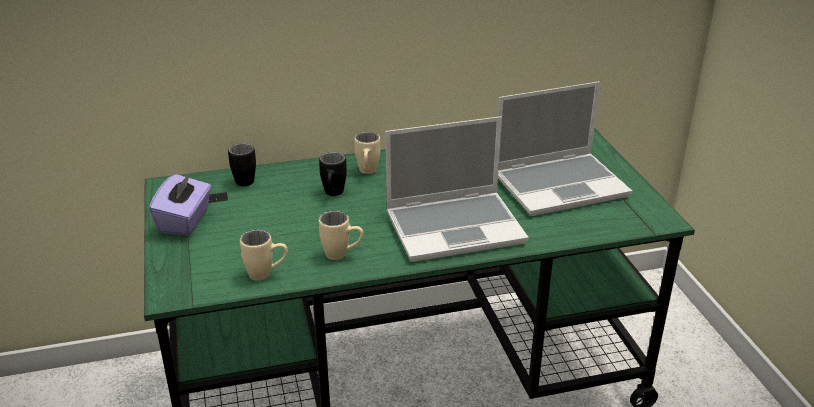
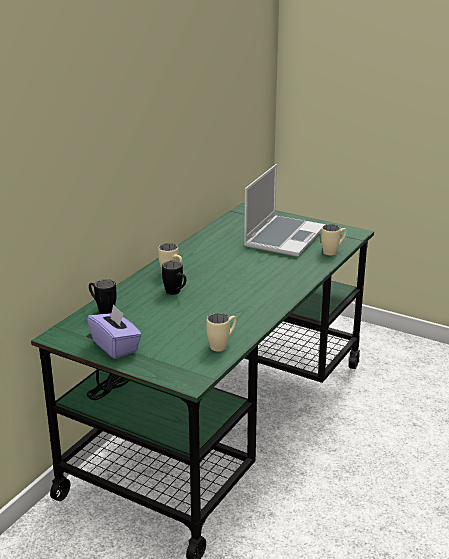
camera: 45 degrees left, 5 degrees down
(342, 255) = (243, 317): beige mug -> beige mug (333, 251)
(456, 227) = (272, 278): laptop -> none

